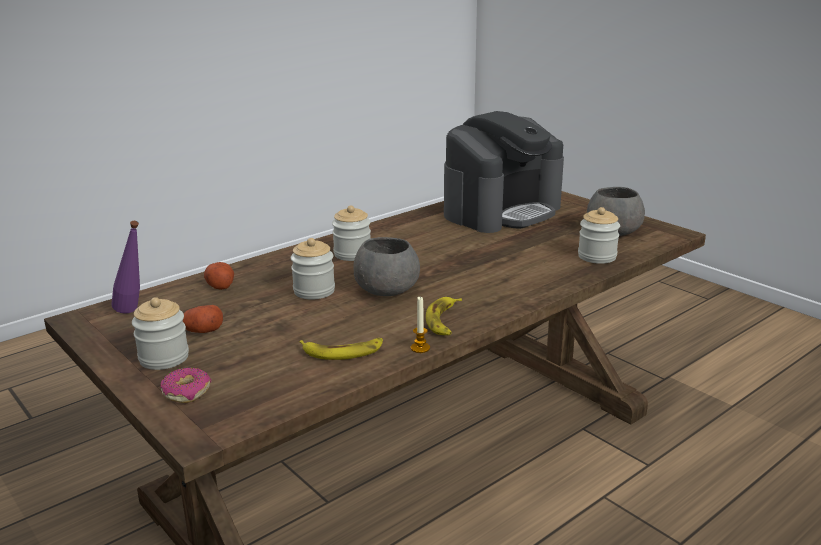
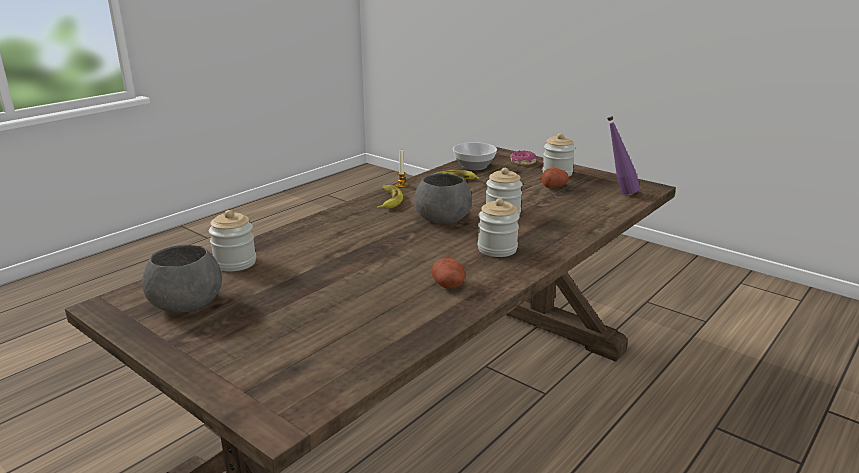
camera: 170 degrees right, 0 degrees up
(220, 285) = (586, 213): potato -> potato (449, 285)
(282, 387) = (473, 166): none -> bowl
(502, 211) = (328, 334): coffee machine -> none

